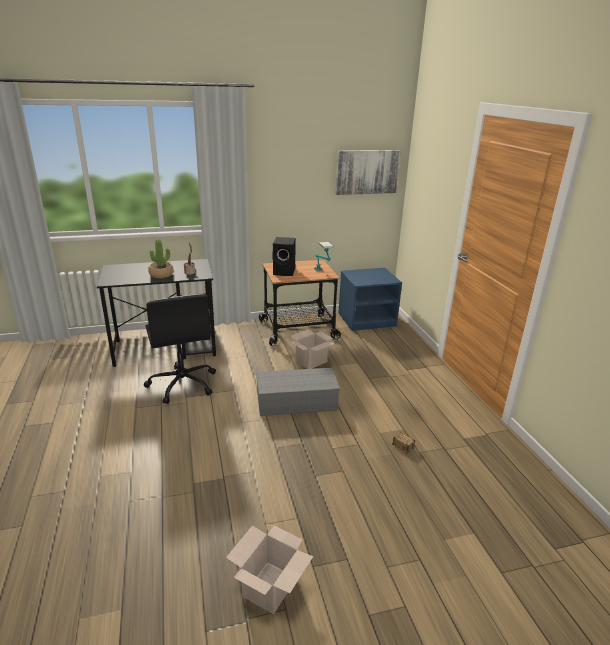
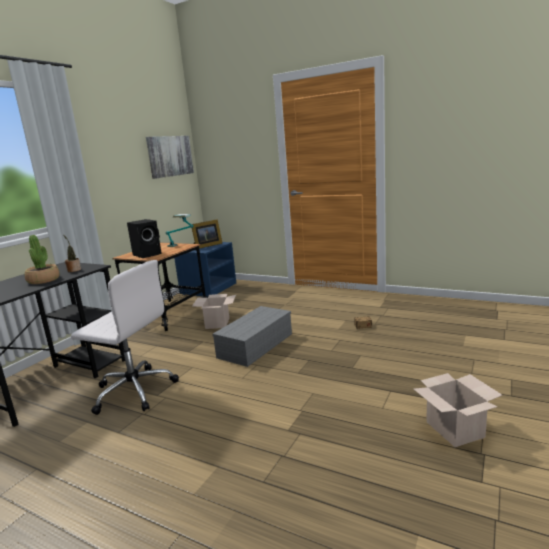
camera: 45 degrees left, 10 degrees down
(182, 384) = (133, 390): black office chair -> white office chair
(374, 277) = (206, 246): none -> picture frame

